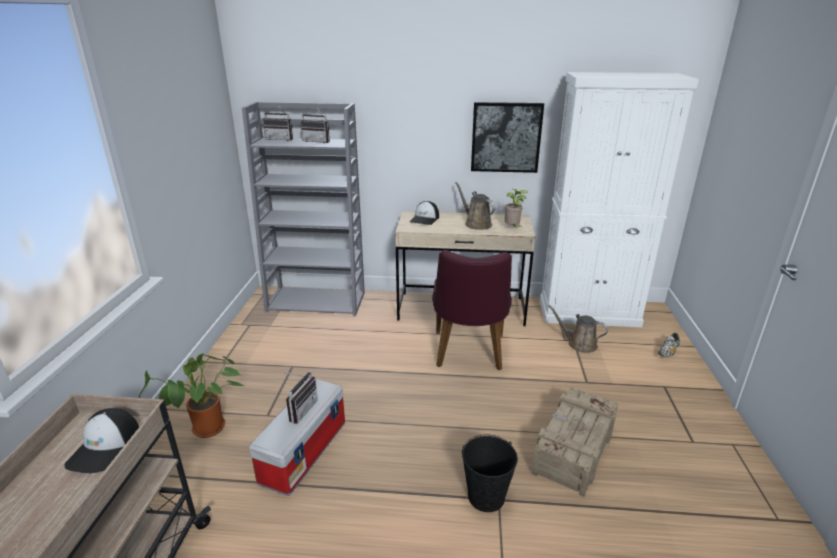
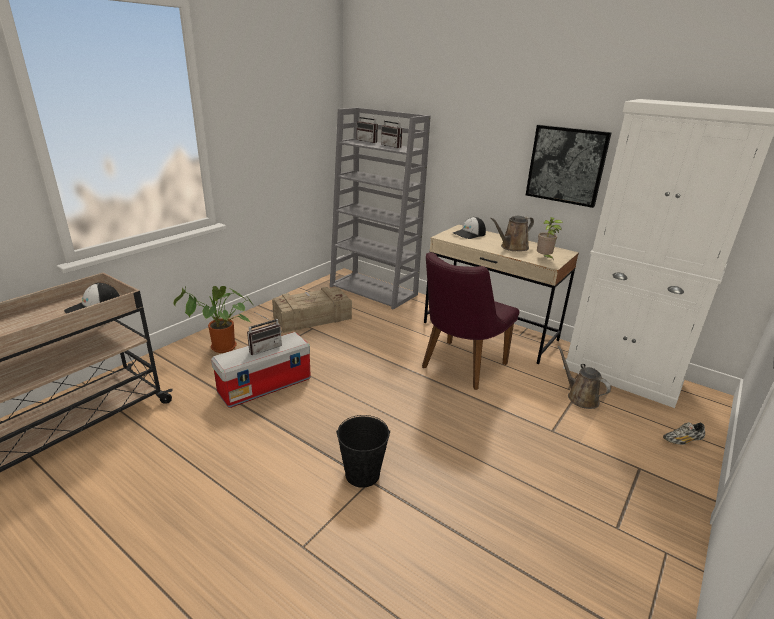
camera: 30 degrees right, 0 degrees up
(476, 224) = (512, 247): brown watering can -> brown watering can turned 120 degrees counterclockwise
(573, 449) = (477, 476): crate -> crate (312, 318)

